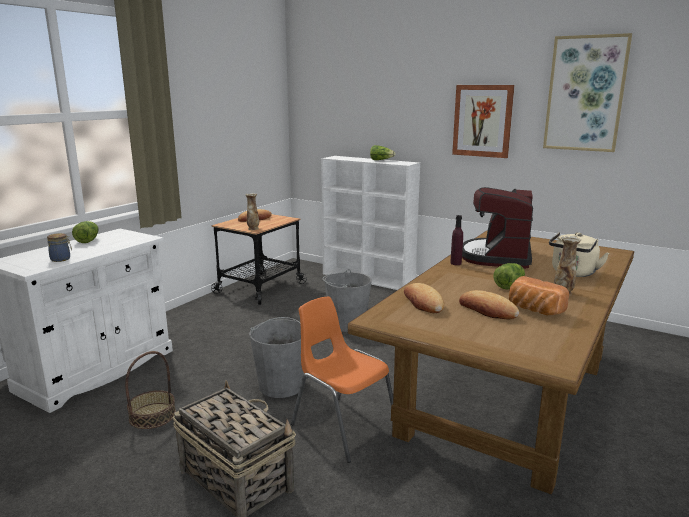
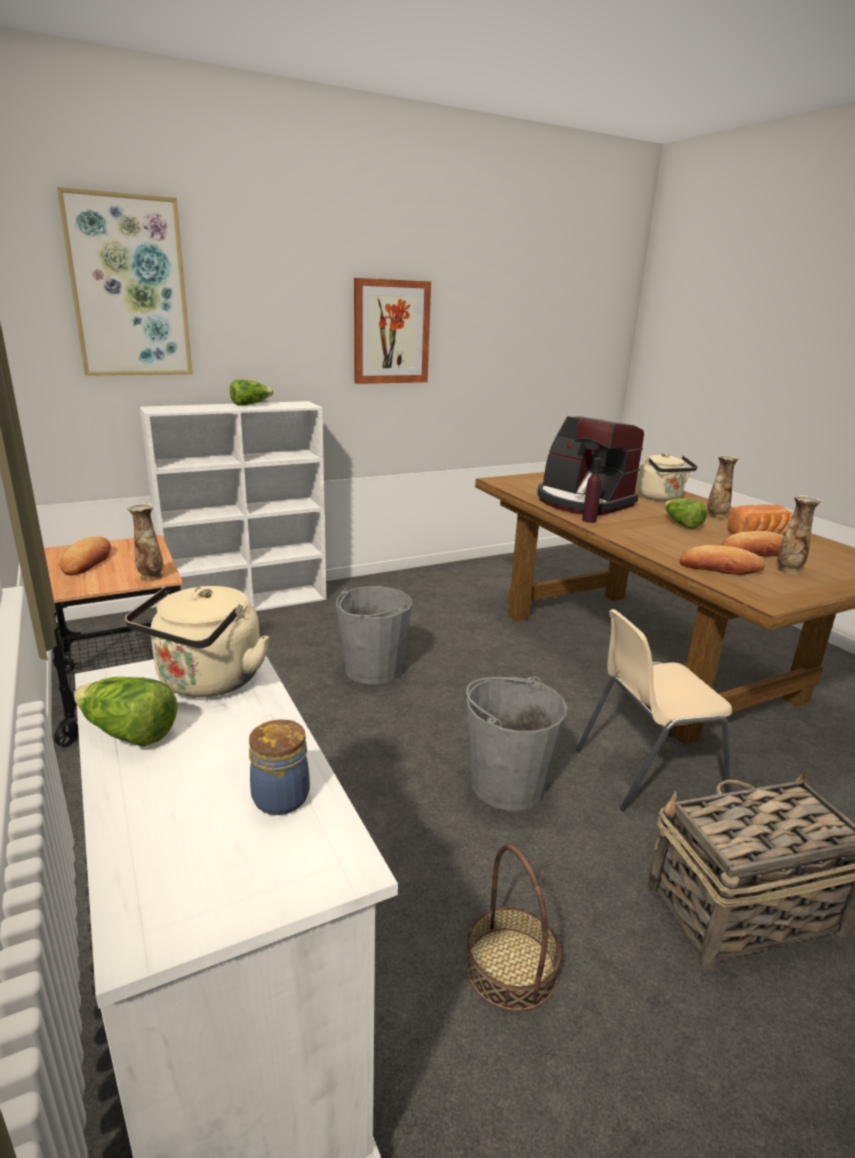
camera: 60 degrees left, 5 degrees up
(124, 239) = (206, 682): none -> beige kettle
(343, 426) = (646, 770): orange chair -> beige chair
(461, 323) = (788, 570): none -> vase
(585, 94) = (503, 296): picture -> picture (129, 288)

